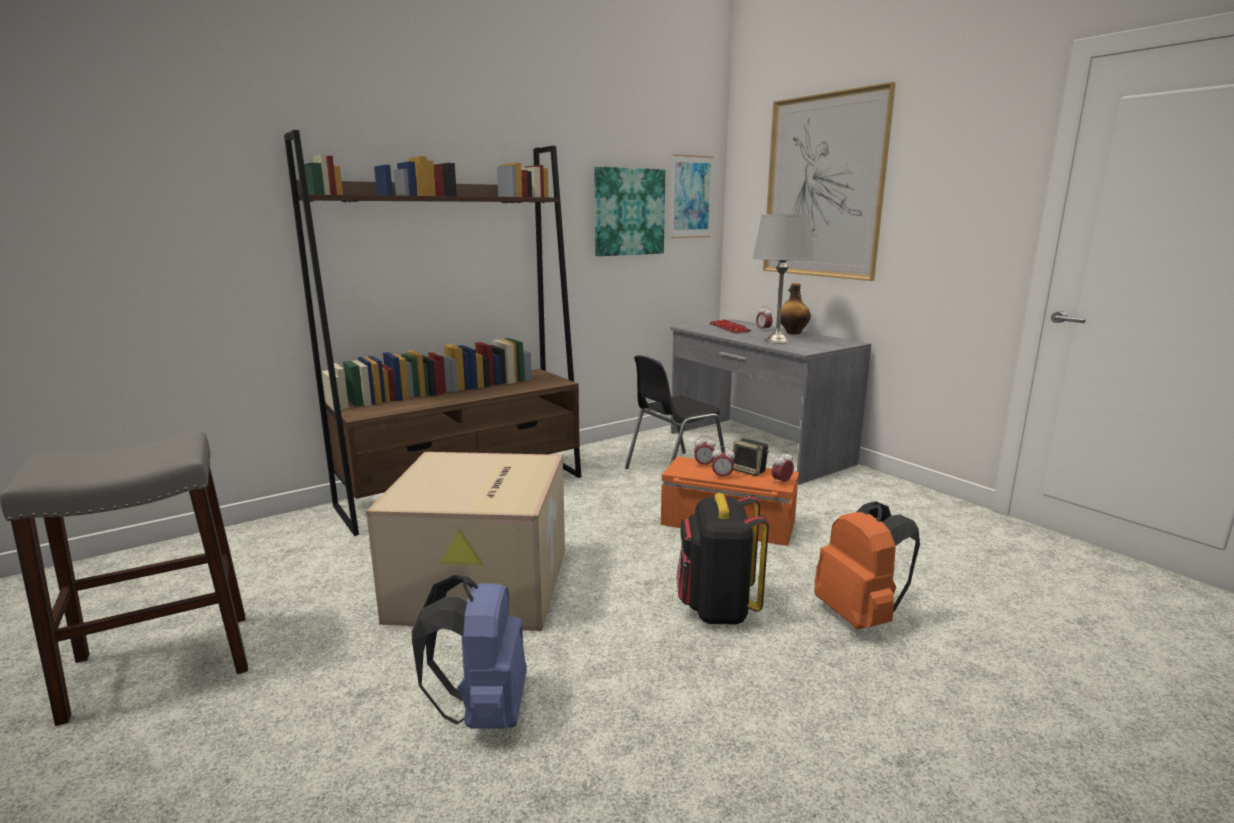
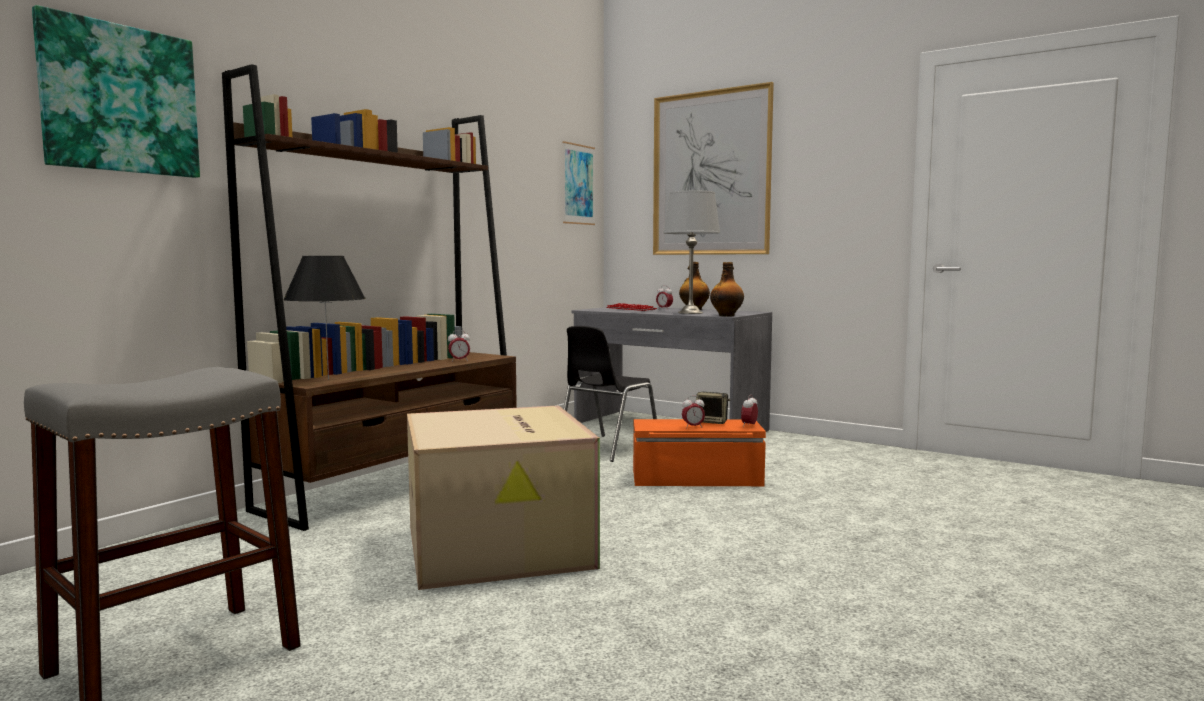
camera: 20 degrees left, 10 degrees down
(380, 409) = (328, 379): none -> black table lamp
(483, 711) = (603, 628): blue backpack -> none
(628, 212) = (528, 193): picture -> picture (120, 99)
(704, 465) = (666, 422): alarm clock -> alarm clock (459, 361)
(717, 609) = (746, 532): black backpack -> none
(805, 351) = (727, 315): none -> bottle
(859, 616) = (866, 520): orange backpack -> none

